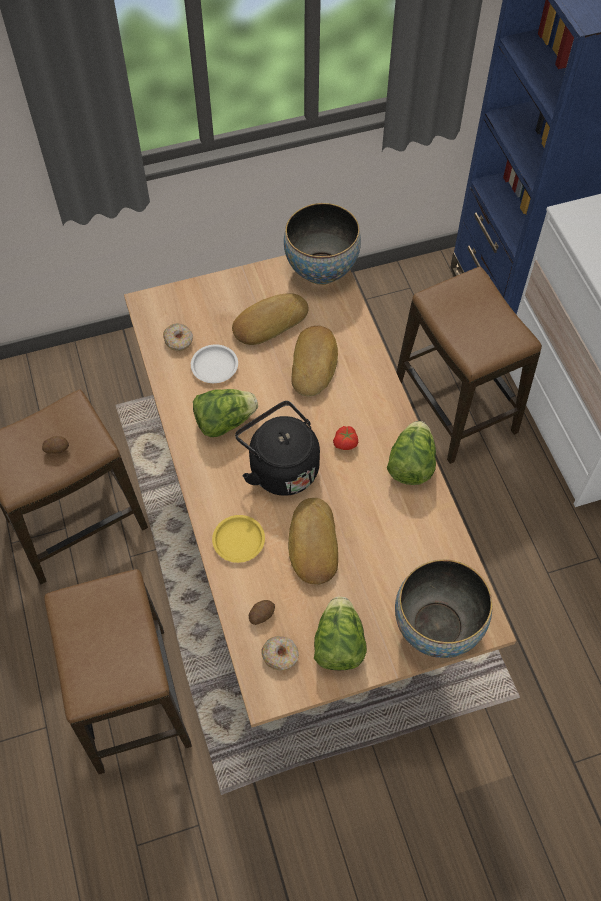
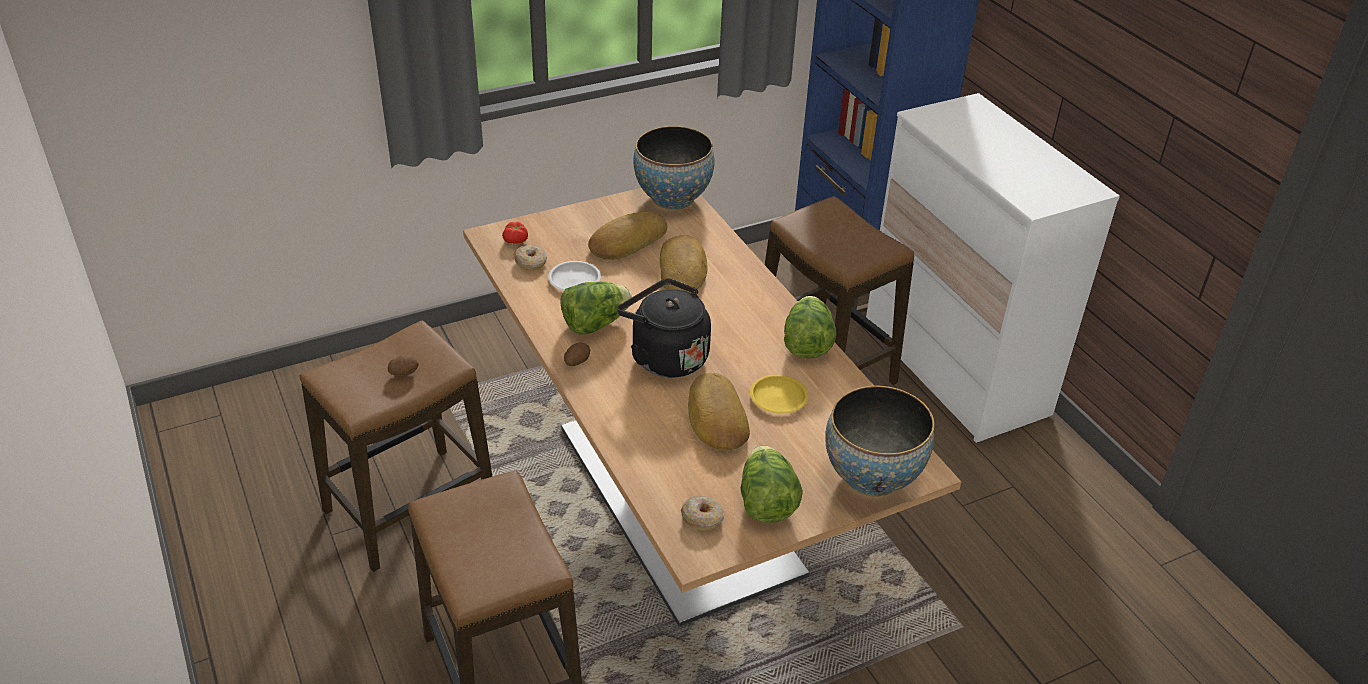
camera: 10 degrees left, 20 degrees down
(238, 540) = (631, 422): yellow plate -> yellow plate (778, 398)
(261, 614) = (672, 484): potato -> potato (576, 361)
(346, 443) = (732, 332): tomato -> tomato (516, 240)

